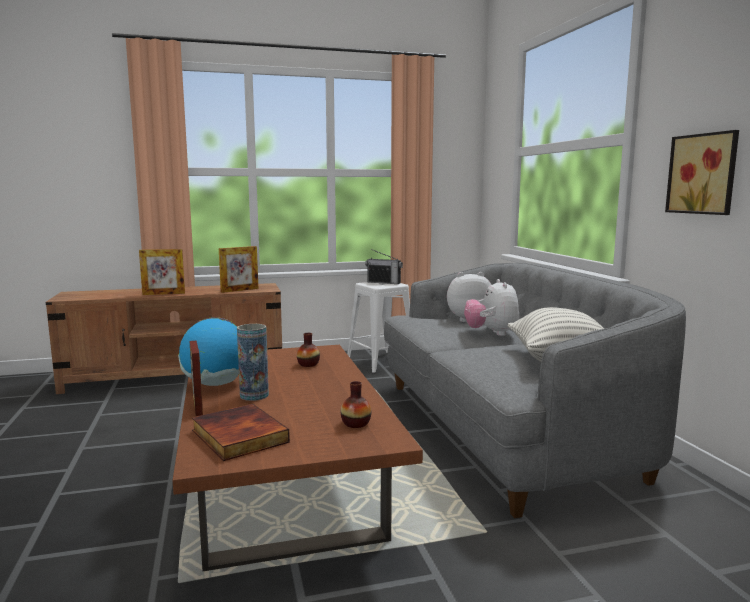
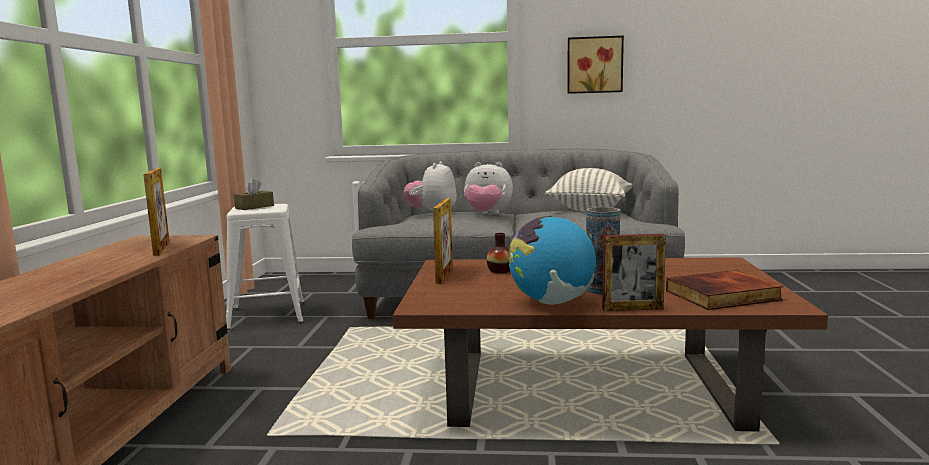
camera: 70 degrees left, 0 degrees up
(163, 294) = (78, 282): picture frame -> picture frame (444, 274)
(356, 424) = (690, 266): vase -> none
(384, 282) = (254, 207): radio -> brown tissue box

